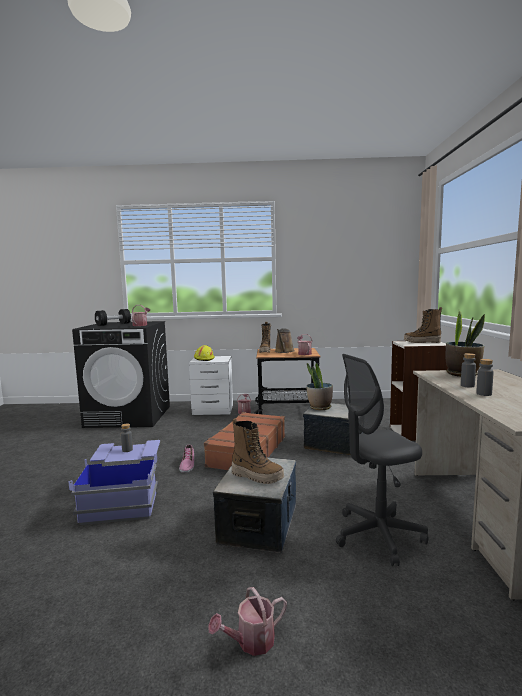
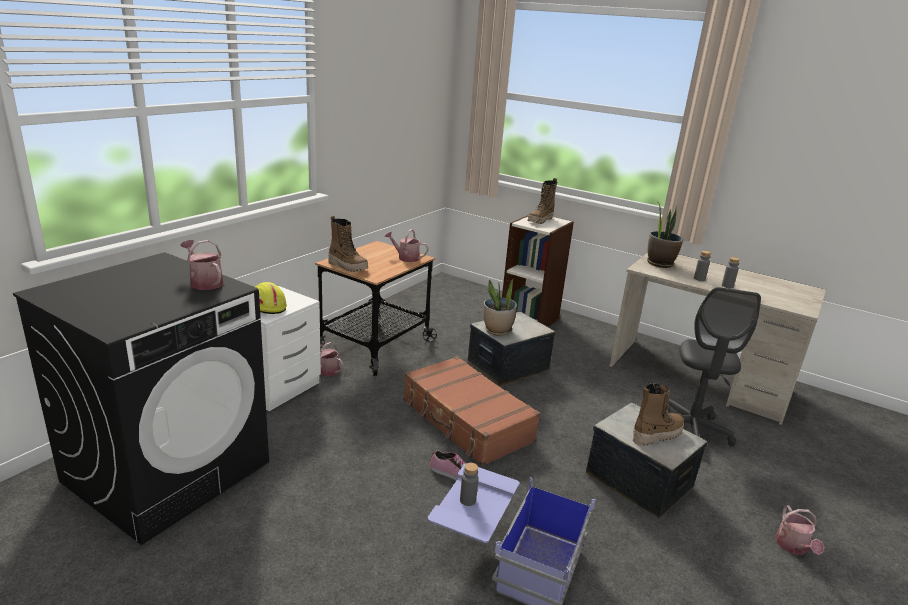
camera: 60 degrees left, 15 degrees up
(113, 324) = (118, 296): black dumbbell -> none
(284, 351) = (370, 260): brown watering can -> none

